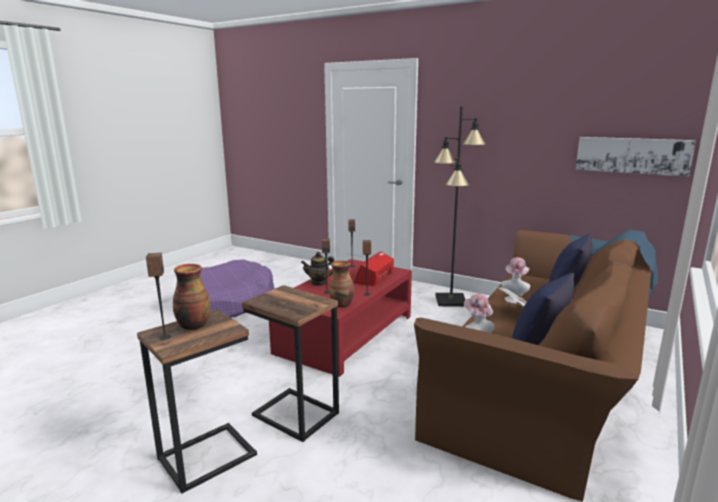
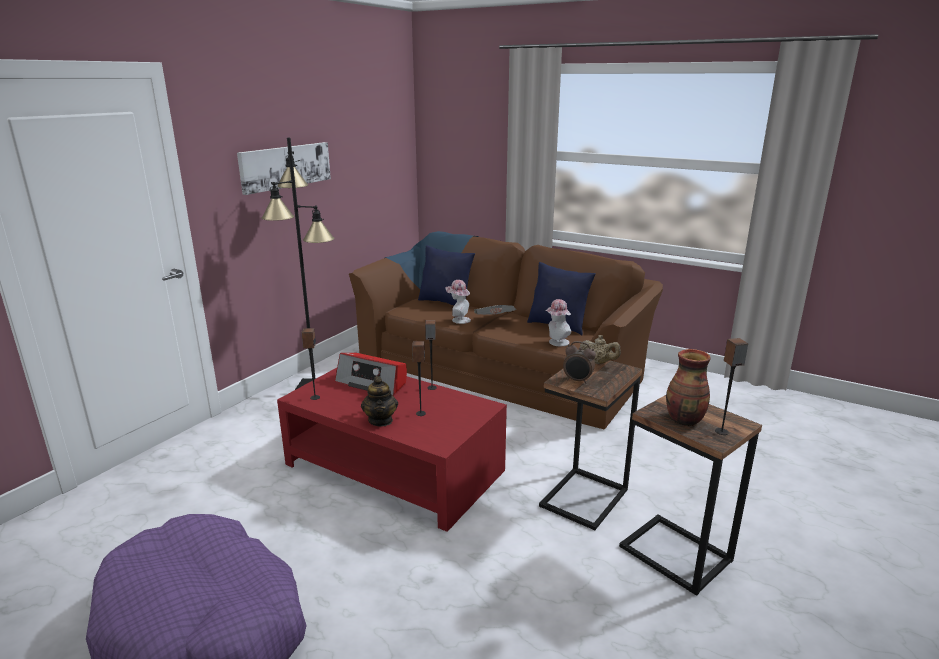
camera: 90 degrees left, 5 degrees up
(280, 294) = (577, 381): none -> alarm clock
(314, 304) = (599, 362): none -> beige teapot
(342, 304) = (463, 402): vase -> none
(632, 155) = (382, 170): picture -> picture (285, 166)

